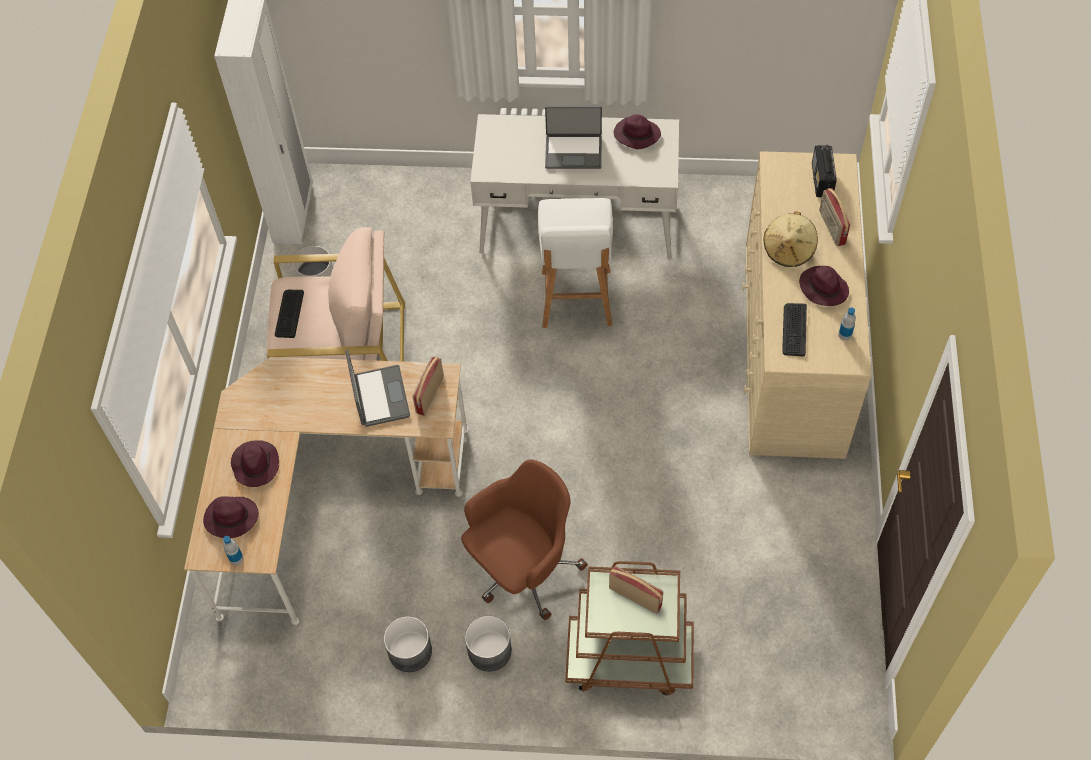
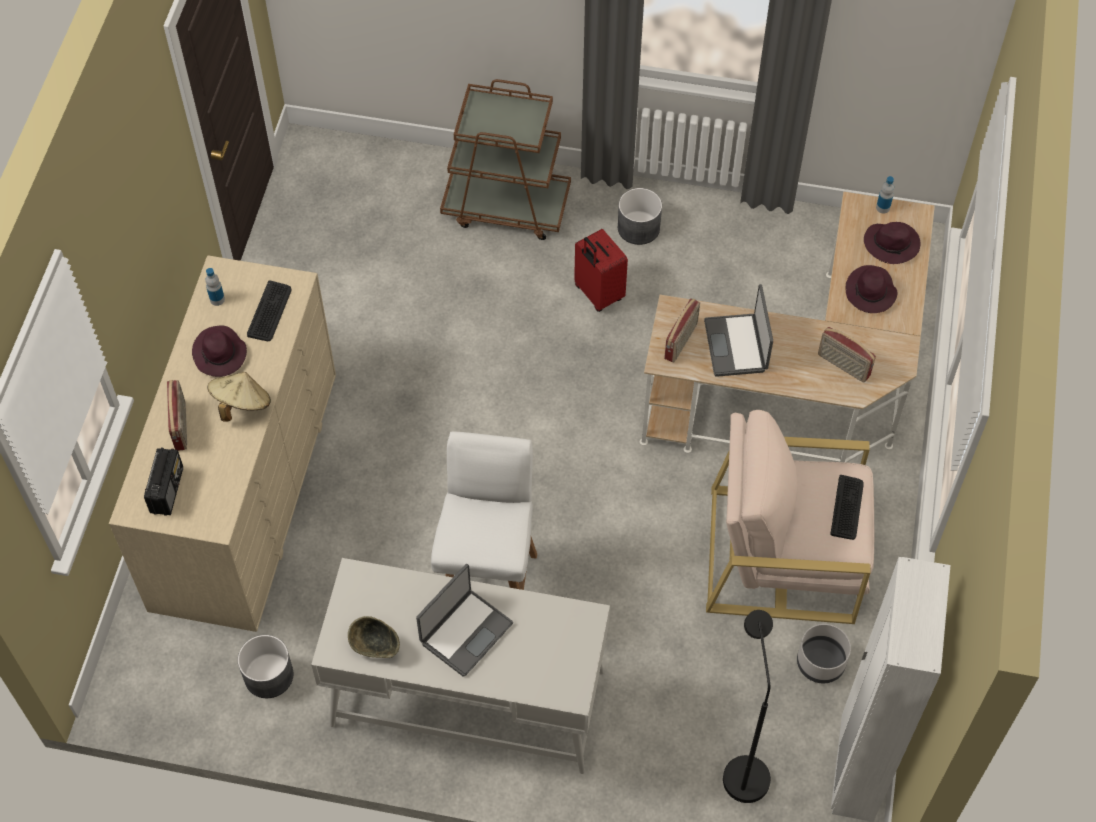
camera: 175 degrees left, 0 degrees up
(374, 206) = (742, 767): none -> black floor lamp
(410, 651) = (716, 236): grey planter -> grey planter (269, 675)
(522, 569) = (597, 294): brown office chair -> red suitcase
(573, 151) = (465, 632): laptop -> laptop turned 120 degrees clockwise
(635, 596) = (499, 126): radio -> radio (843, 366)
(636, 135) = (375, 646): purple hat -> bowl

